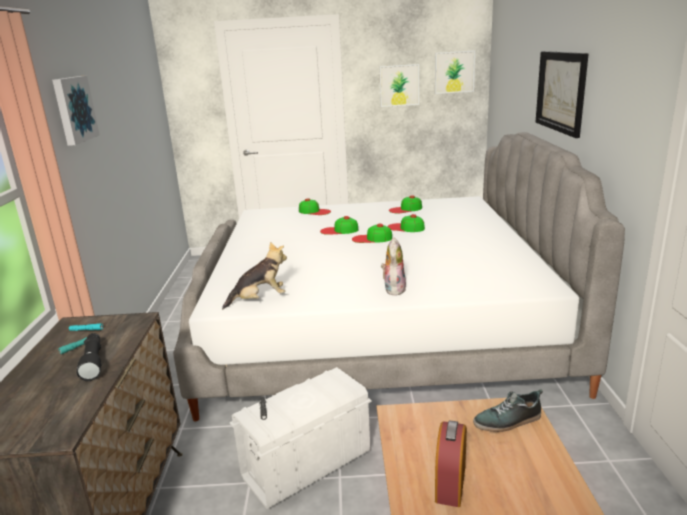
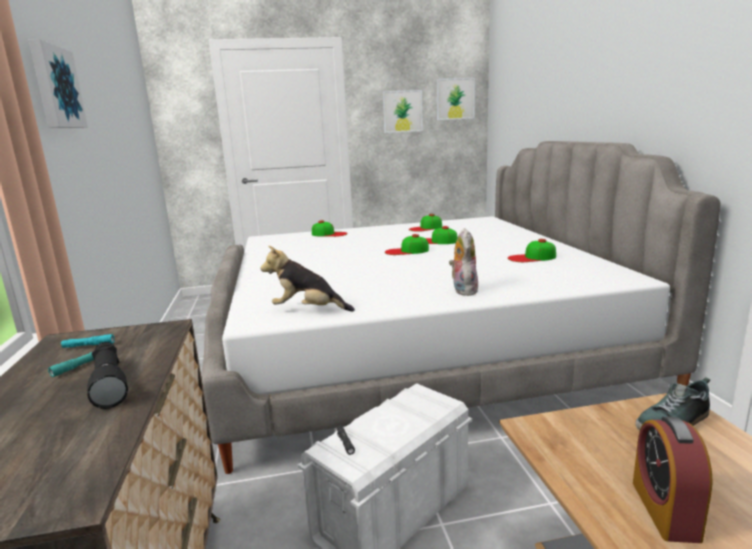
camera: 10 degrees left, 5 degrees down
(260, 300) = (308, 310): plush toy -> plush toy turned 135 degrees counterclockwise
(339, 230) = (366, 247): cap -> cap (532, 257)
(561, 91) = (598, 87): picture -> none

